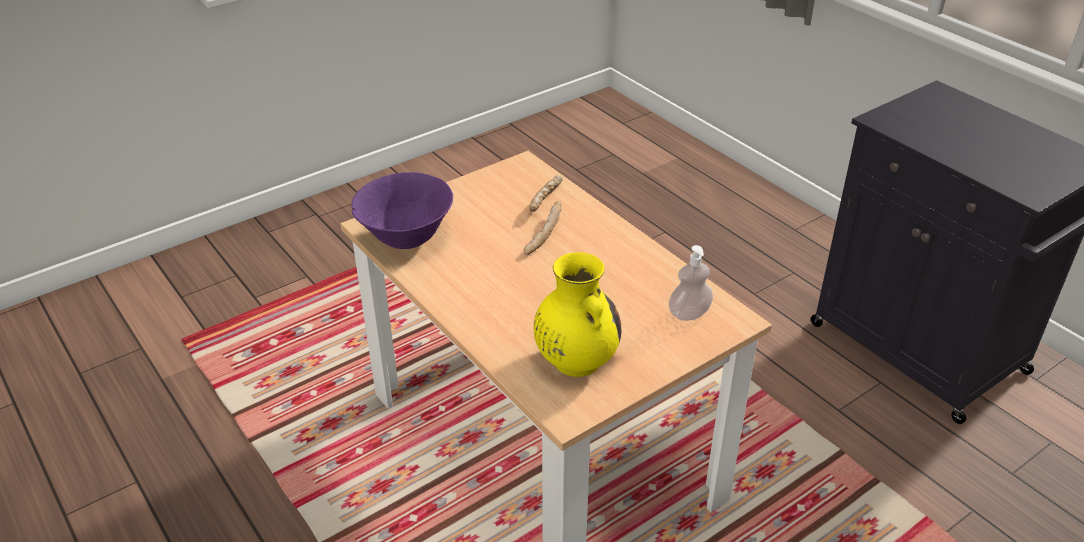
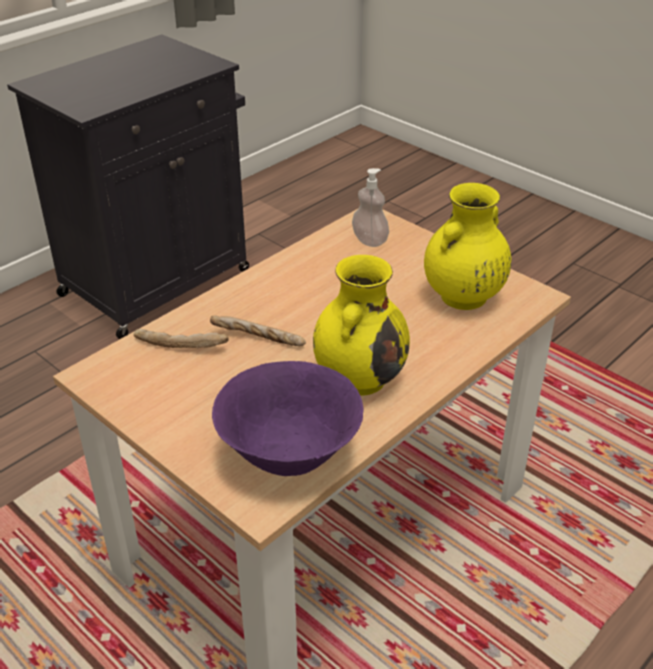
camera: 100 degrees left, 0 degrees up
(478, 280) = (360, 377): none -> yellow vase

